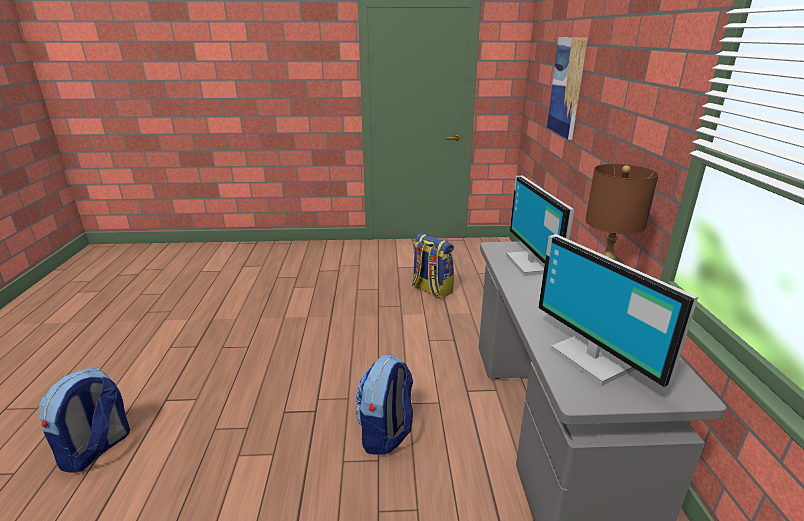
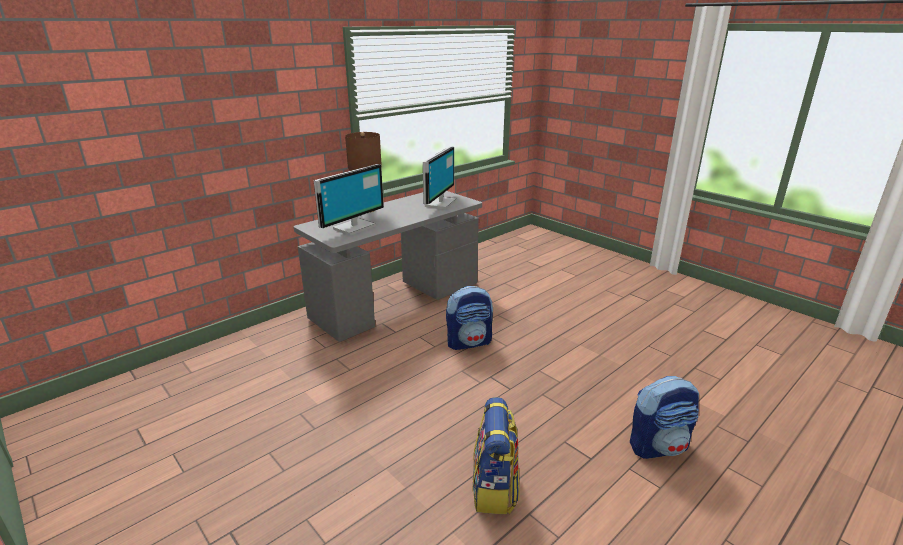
camera: 130 degrees left, 0 degrees up
(431, 290) = (242, 410): backpack -> backpack (495, 489)
(566, 87) = (127, 128): picture -> none

